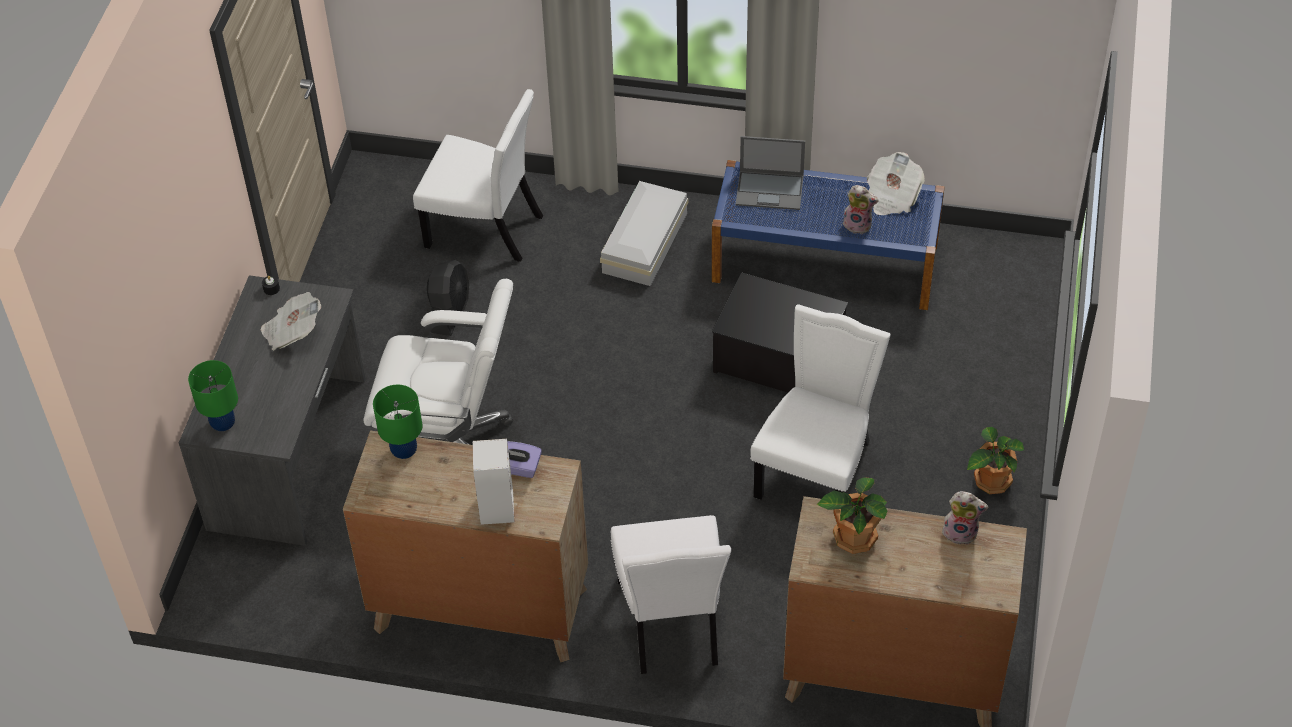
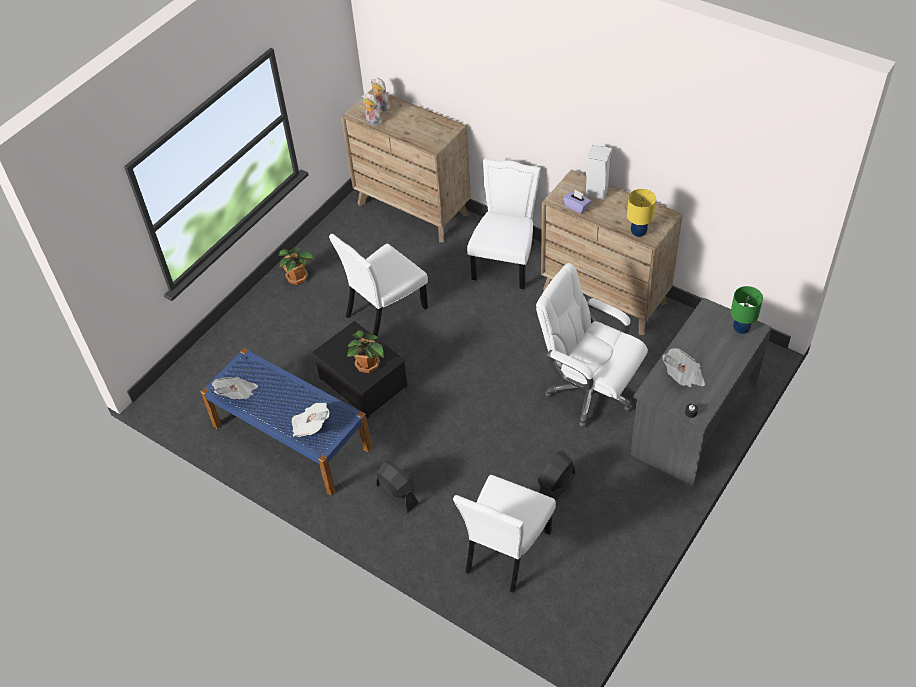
camera: 155 degrees left, 0 degrees up
(405, 452) = (638, 232): green table lamp -> yellow table lamp
(482, 228) = (506, 549): white chair -> white chair turned 105 degrees counterclockwise
(647, 242) = (396, 494): white storage box -> black fan
(770, 190) = (310, 426): laptop -> newspaper
(853, 537) = (424, 133): potted plant -> potted plant (368, 365)
(858, 225) = (273, 381): plush toy -> plush toy (381, 106)

